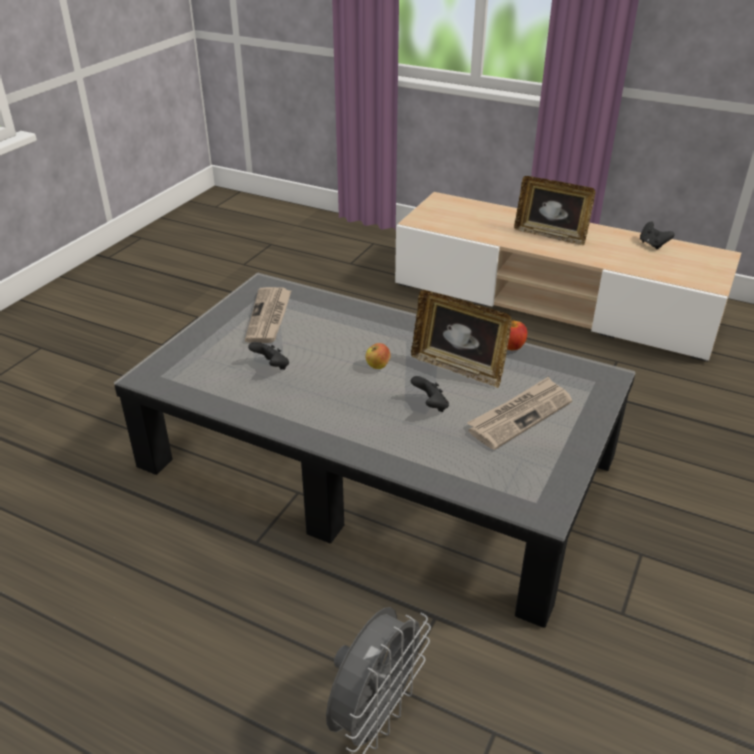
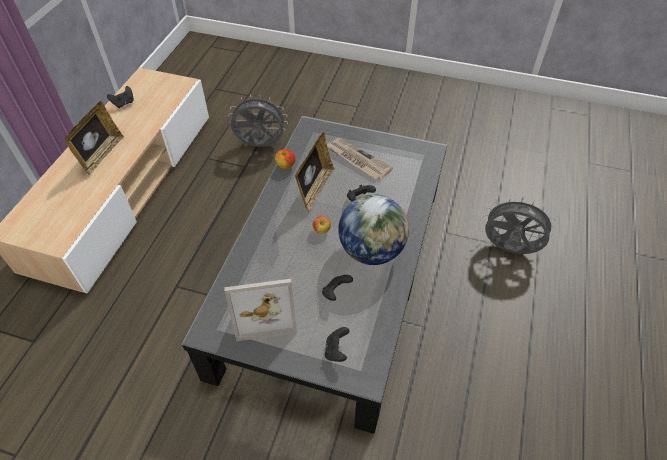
camera: 100 degrees left, 15 degrees up
(193, 359) = (336, 350): none -> black game controller
(269, 317) = (264, 311): newspaper -> picture frame
(327, 404) = (371, 250): none -> globe
(653, 411) = (260, 145): none -> grey fan

